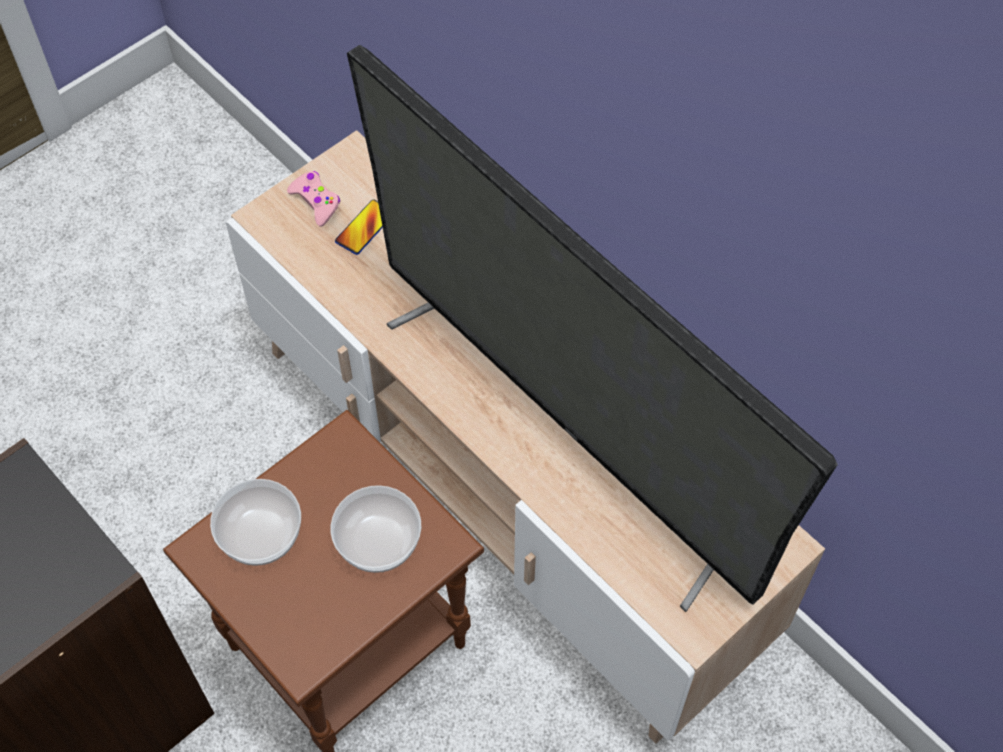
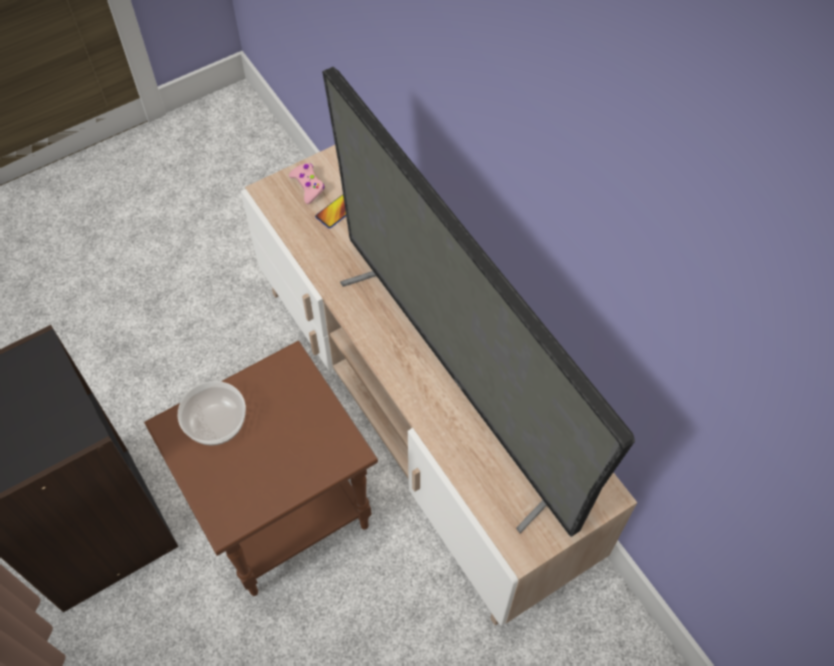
camera: 10 degrees right, 0 degrees up
(379, 542) = (301, 442): bowl -> none

